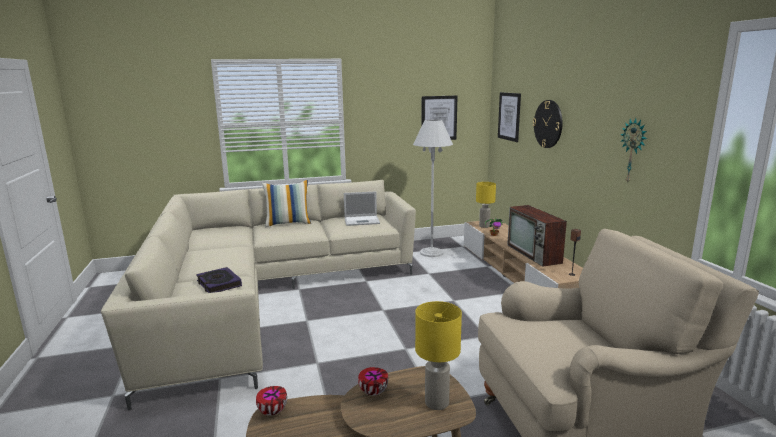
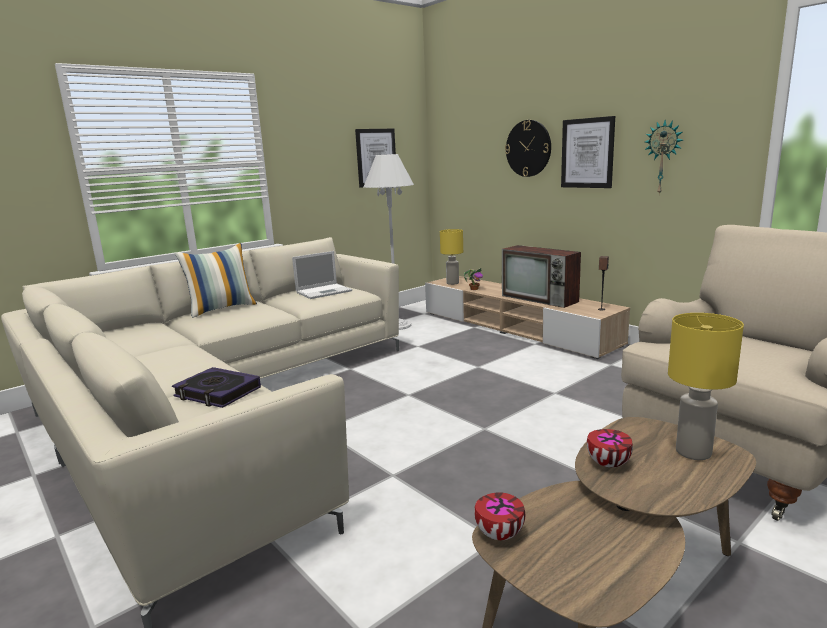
camera: 25 degrees left, 0 degrees up
(509, 116) = (462, 149): picture -> picture (587, 153)

